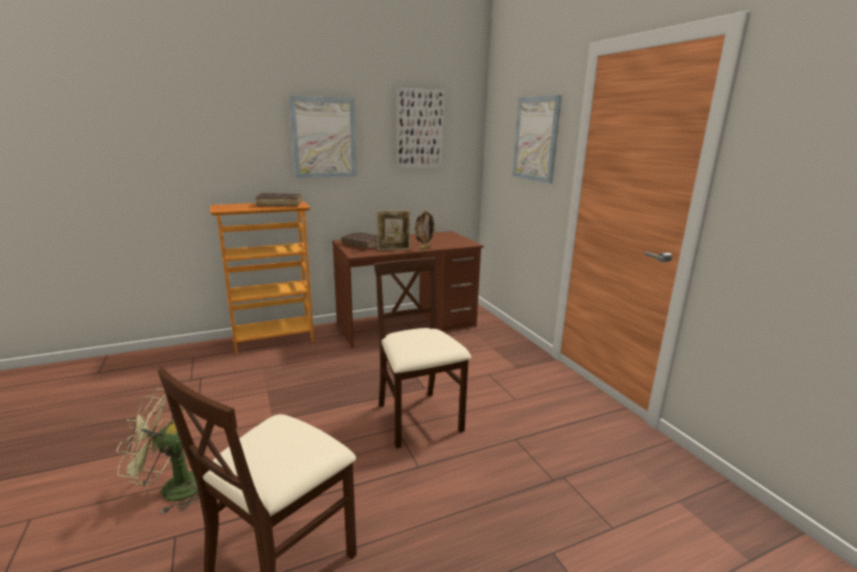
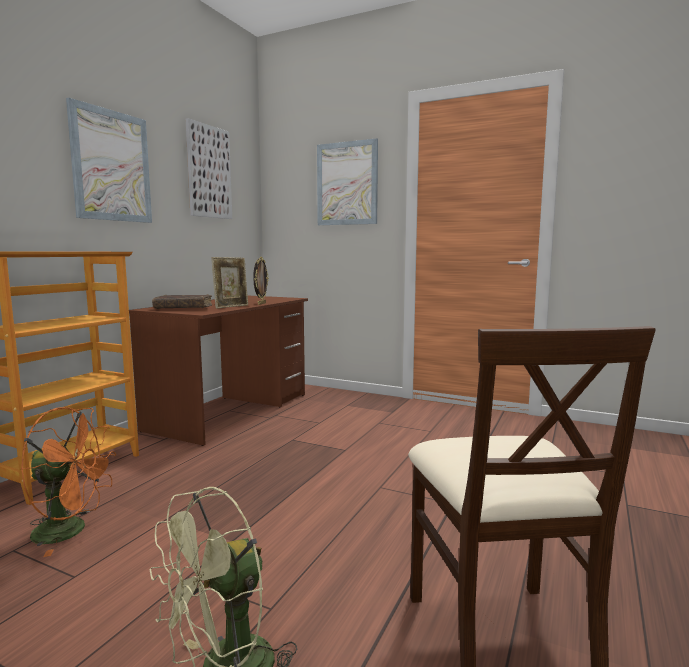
camera: 40 degrees left, 10 degrees down
(228, 378) = (71, 531): none -> orange fan
(279, 204) = (75, 251): brown book -> none
(418, 419) = (385, 472): beige chair -> none

